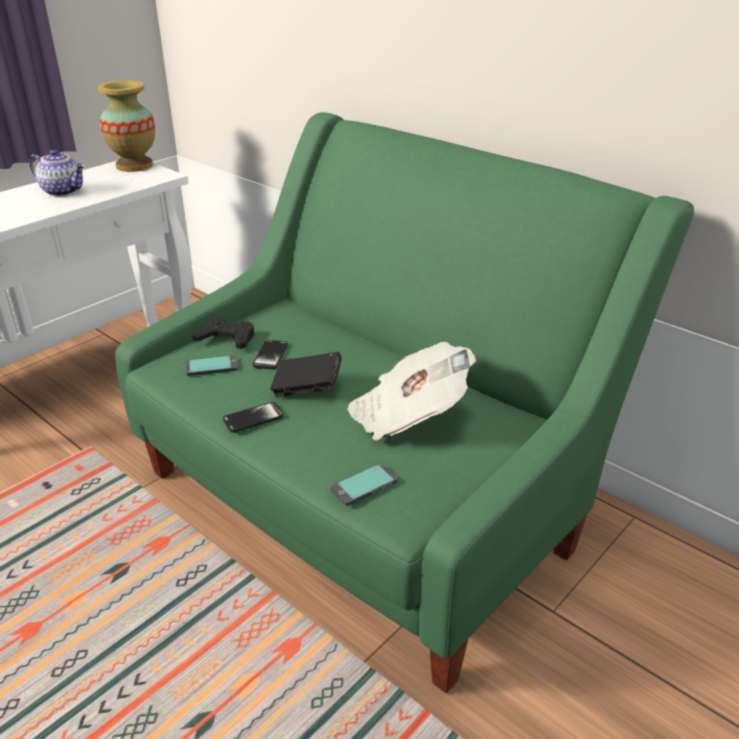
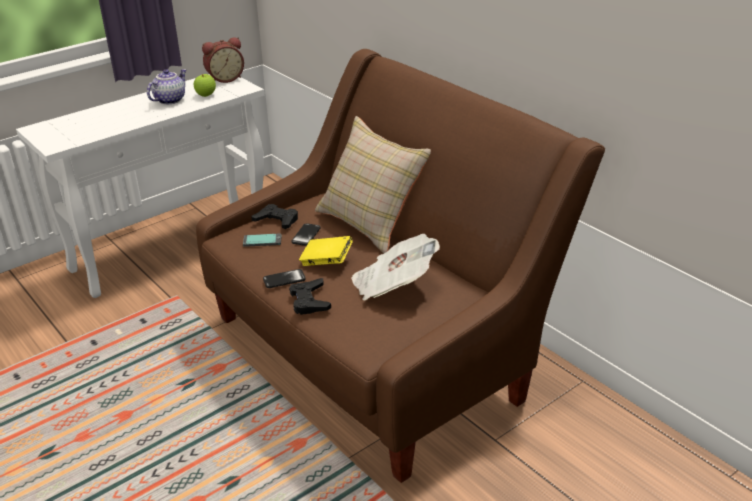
camera: 10 degrees right, 0 degrees up
(64, 191) = (169, 100): teapot -> teapot turned 90 degrees counterclockwise
(112, 184) = (206, 95): none -> apple
(134, 166) = (225, 79): vase -> alarm clock
(296, 447) = (309, 301): none -> black game controller
(307, 389) = (326, 261): black book -> yellow book
(353, 333) = (371, 222): none -> beige pillow
(364, 485) = (349, 329): phone -> none
(370, 495) = (379, 348): green sofa -> brown sofa

